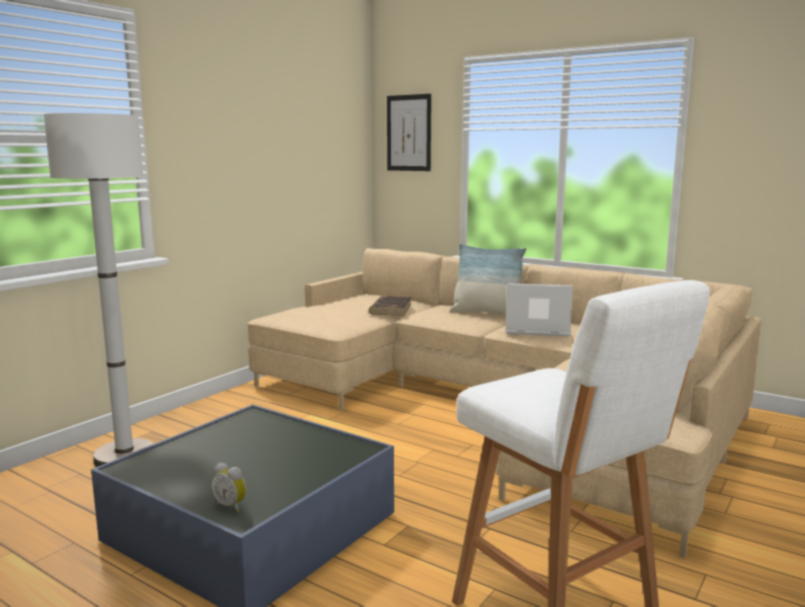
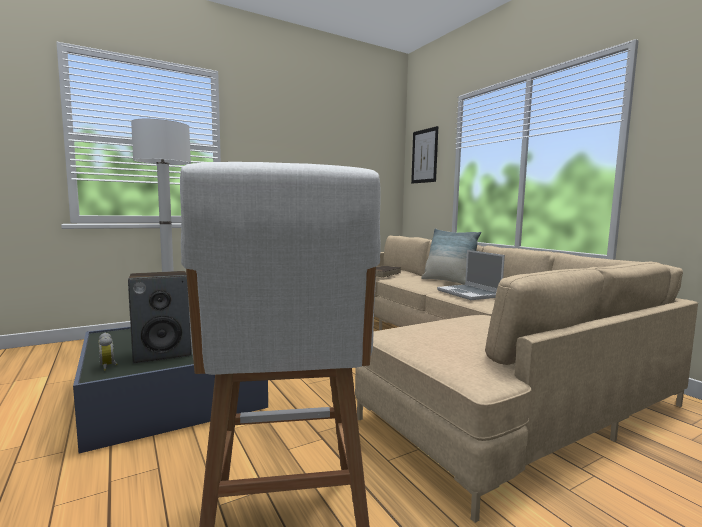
camera: 25 degrees right, 5 degrees down
(267, 474) = (163, 353): none -> speaker
(536, 329) = (470, 294): laptop -> laptop turned 150 degrees counterclockwise

